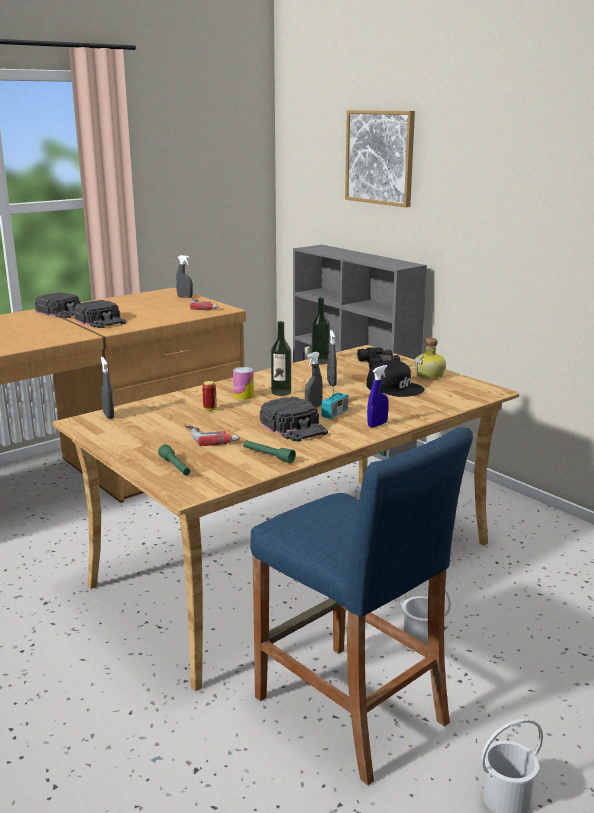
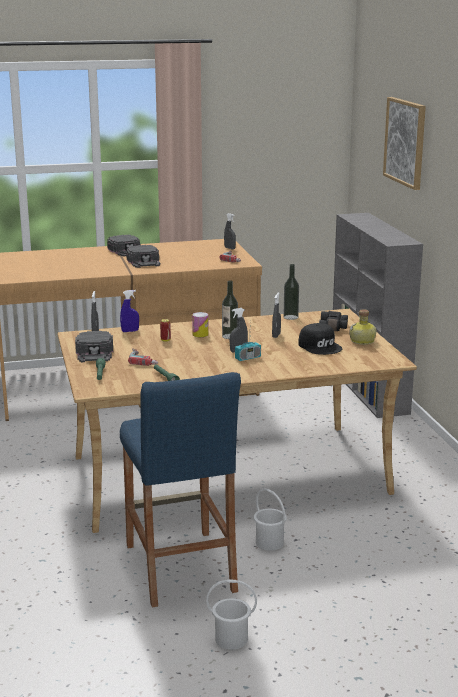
camera: 25 degrees right, 0 degrees up
(294, 426) = (207, 362): black cap -> black cap (95, 352)
(377, 424) = (267, 370): blue spray bottle -> blue spray bottle (130, 331)

